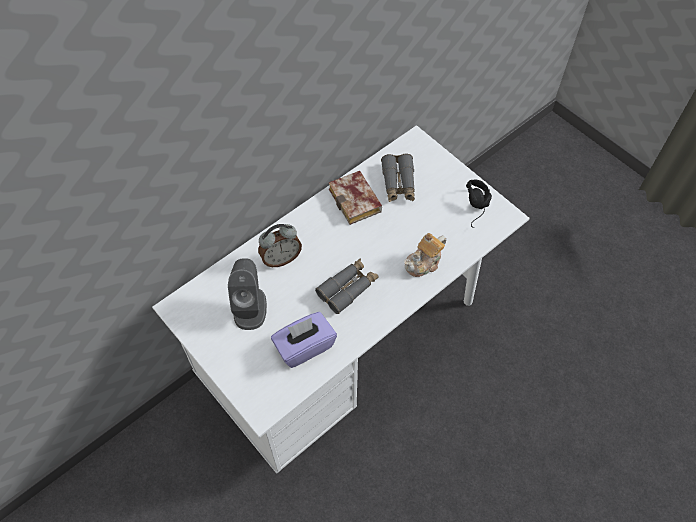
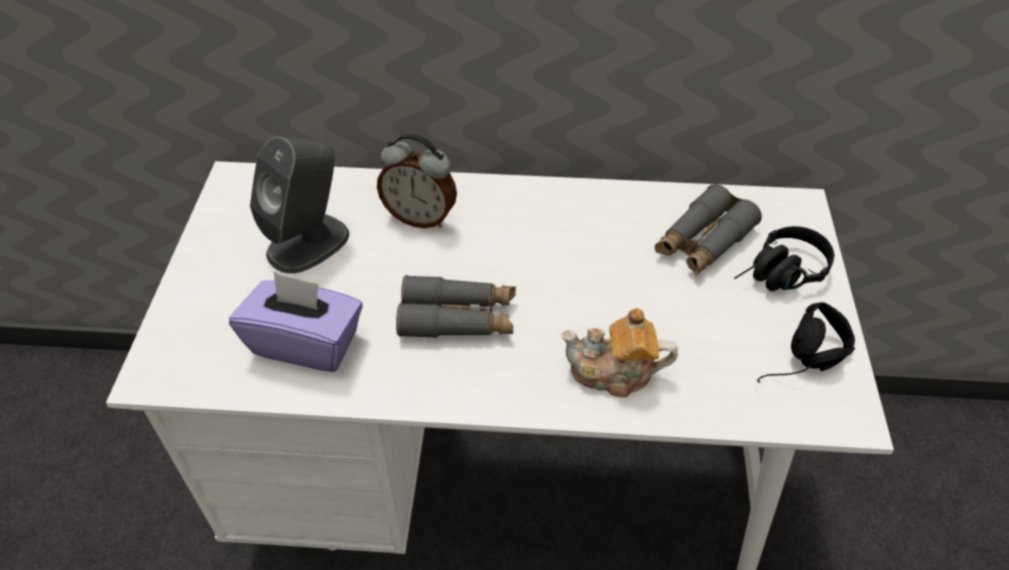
camera: 45 degrees right, 10 degrees down
(357, 202) = (610, 223): book -> none
(438, 178) = (779, 276): none -> black headphones

